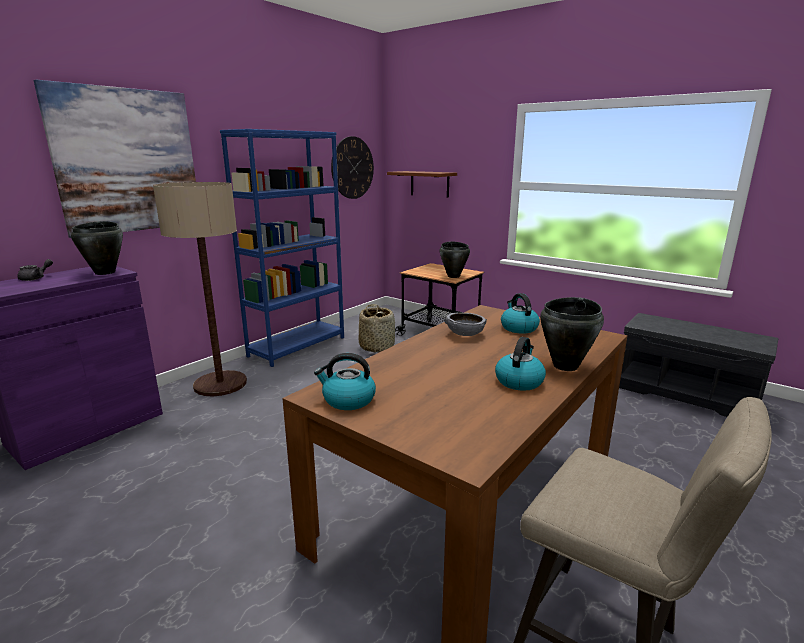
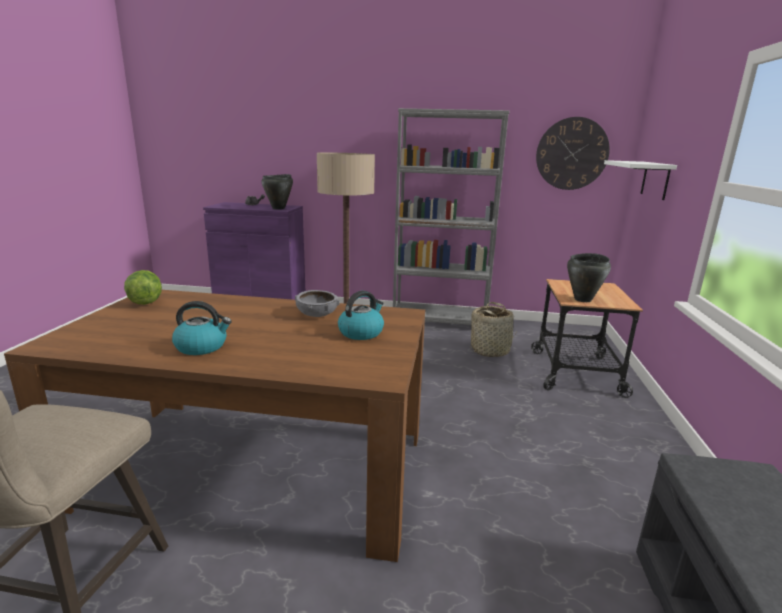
camera: 60 degrees right, 0 degrees up
(128, 161) = (327, 135): picture -> none
(297, 346) = (440, 321): blue bookcase -> grey bookcase
(348, 400) = (145, 302): kettle -> lettuce
(429, 184) = (655, 180): brown shelf -> white shelf
(566, 366) = (255, 363): black cooking pot -> none

